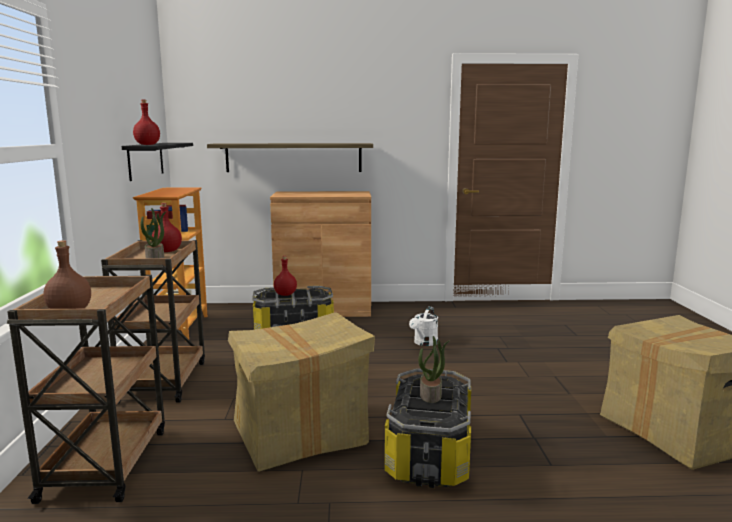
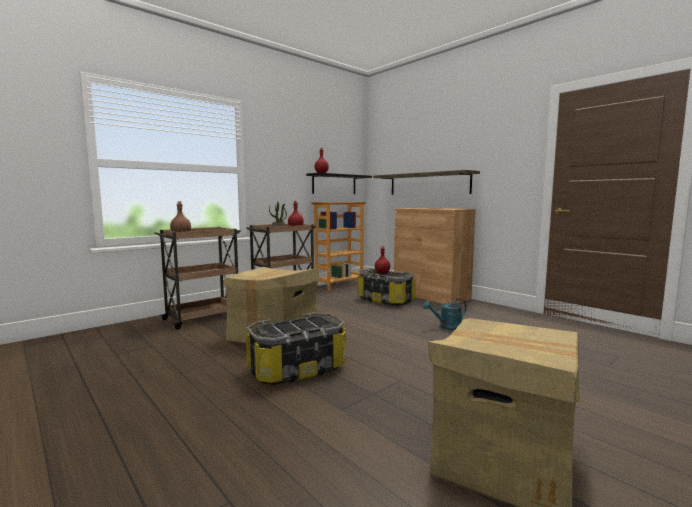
camera: 50 degrees right, 5 degrees down
(424, 343) = (446, 327): white watering can -> turquoise watering can
(431, 395) = (300, 325): potted plant -> none

